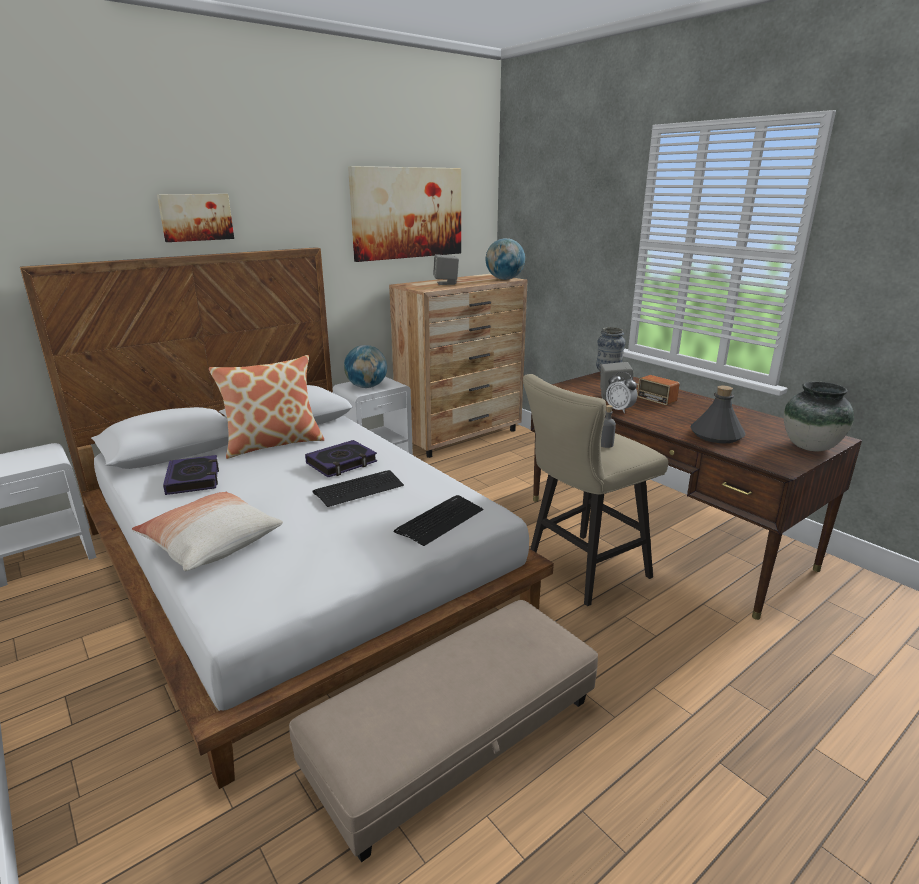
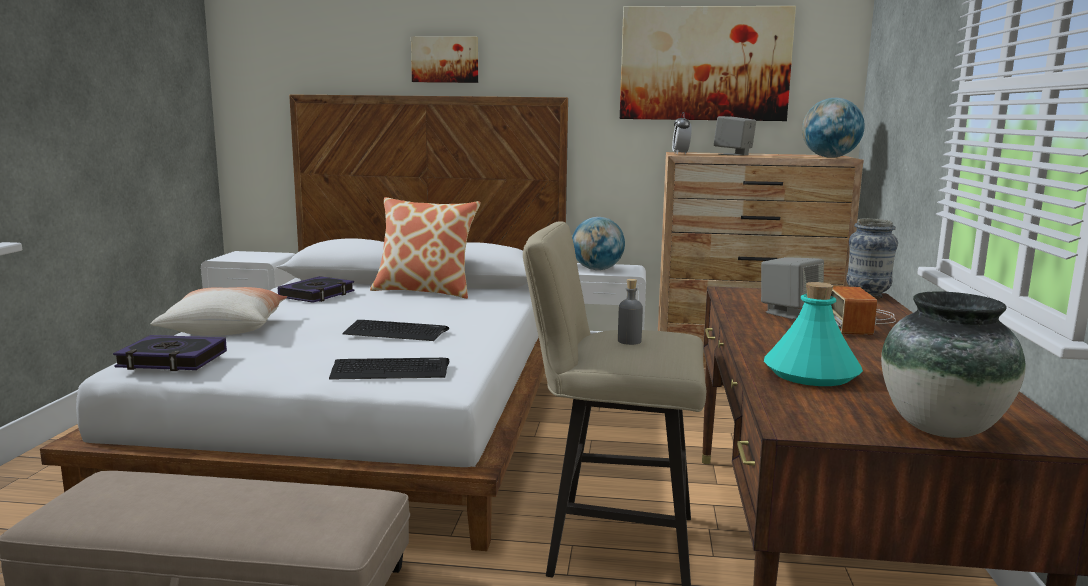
camera: 45 degrees right, 10 degrees down
(342, 463) = (432, 314): book -> book (172, 360)
(619, 410) = (754, 322): alarm clock -> alarm clock (680, 154)
(716, 435) = (811, 373): grey bottle -> turquoise bottle

